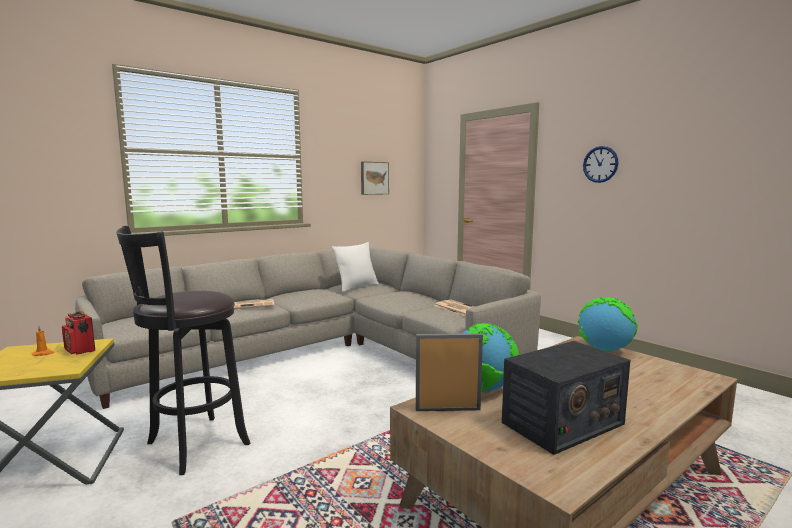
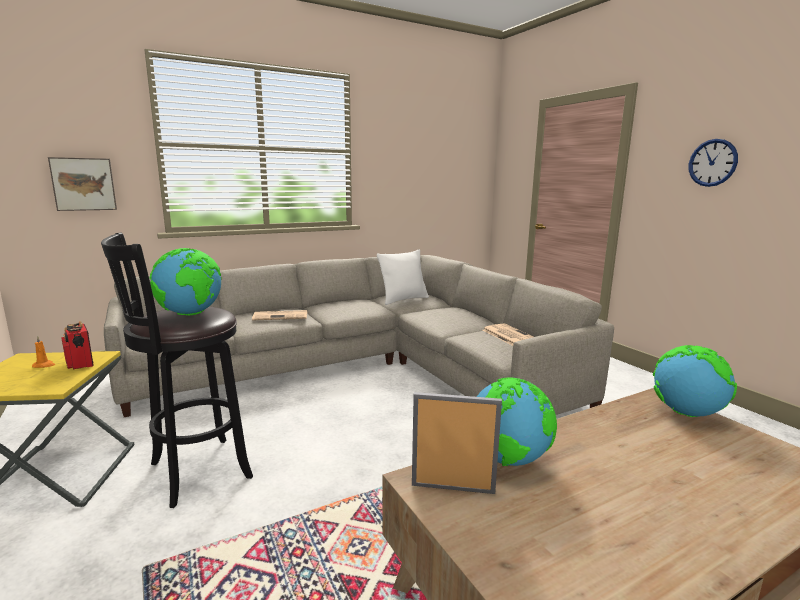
camera: 10 degrees right, 5 degrees up
(195, 296) = (191, 314): none -> globe
(374, 178) = (434, 175): picture -> picture (84, 184)
(562, 423) = (602, 532): radio -> none

